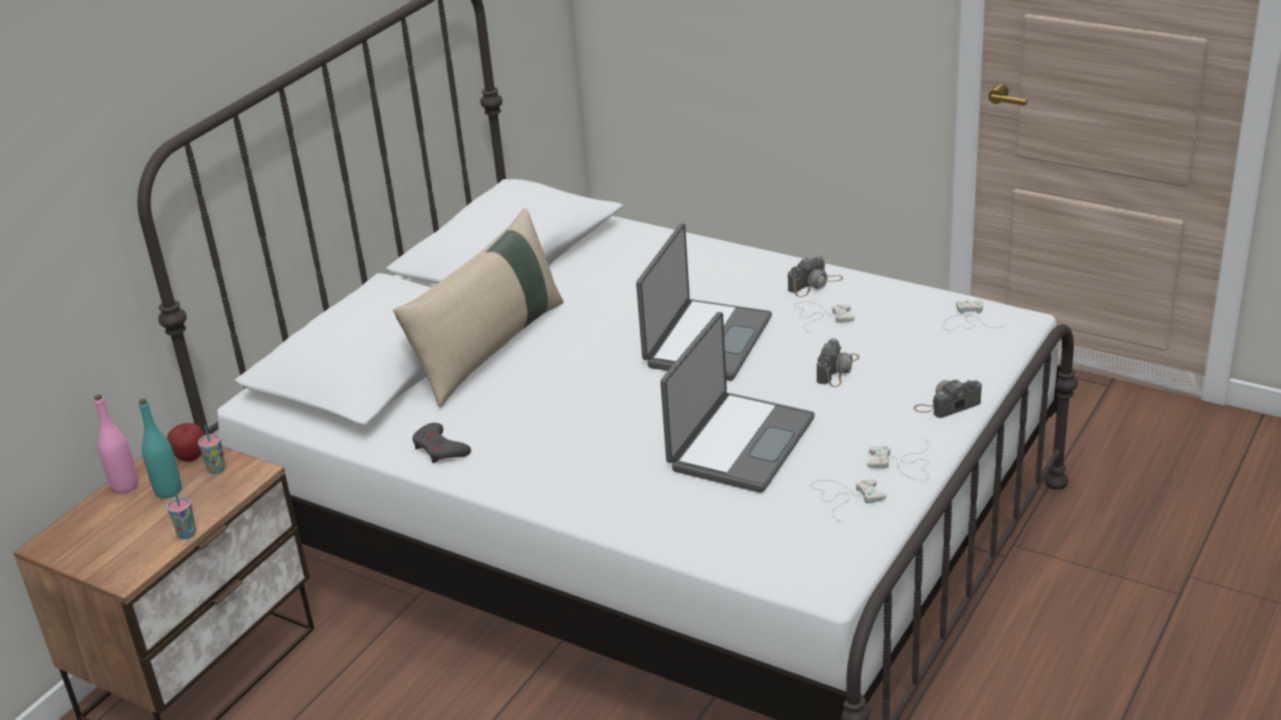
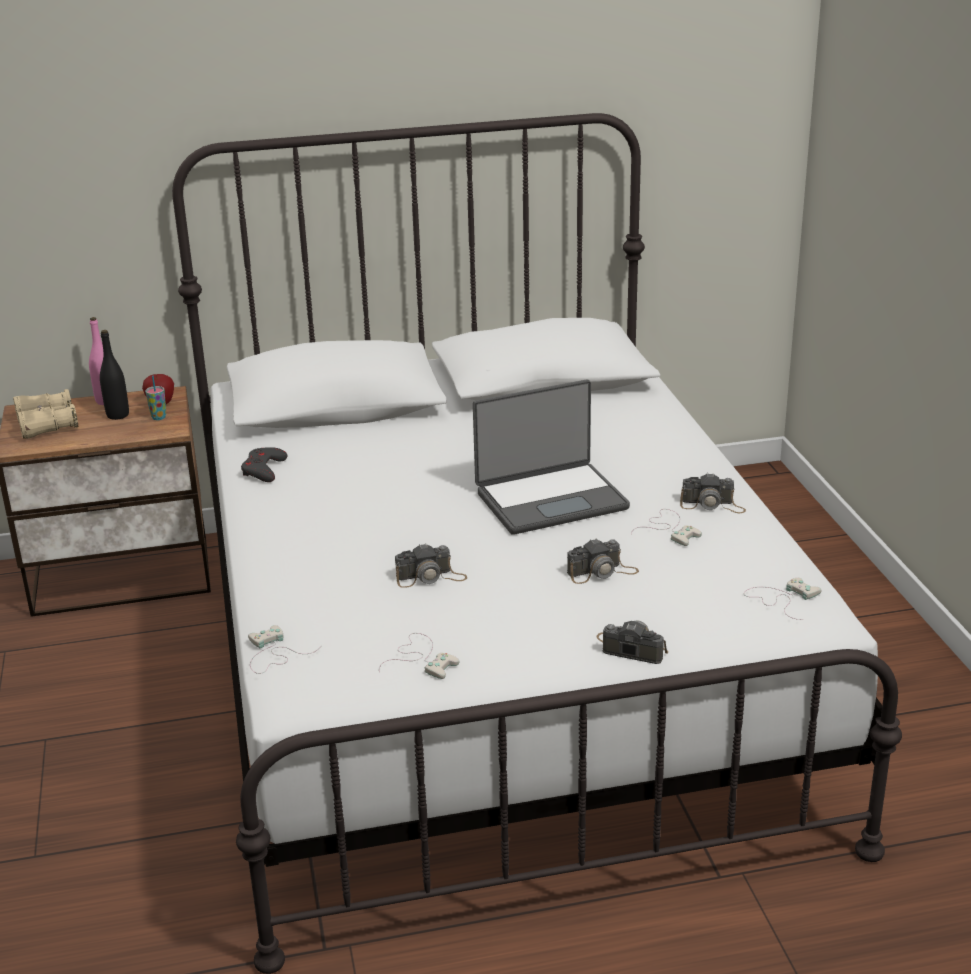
camera: 45 degrees right, 5 degrees down
(111, 540) = (47, 425): none -> beige binoculars
(168, 490) = (118, 415): turquoise bottle -> black bottle
(187, 534) = (80, 443): cup -> none
(490, 348) = (411, 427): beige pillow -> none
(739, 443) = (430, 577): laptop -> camera
(903, 464) = (507, 666): white game controller -> white game controller (273, 654)

